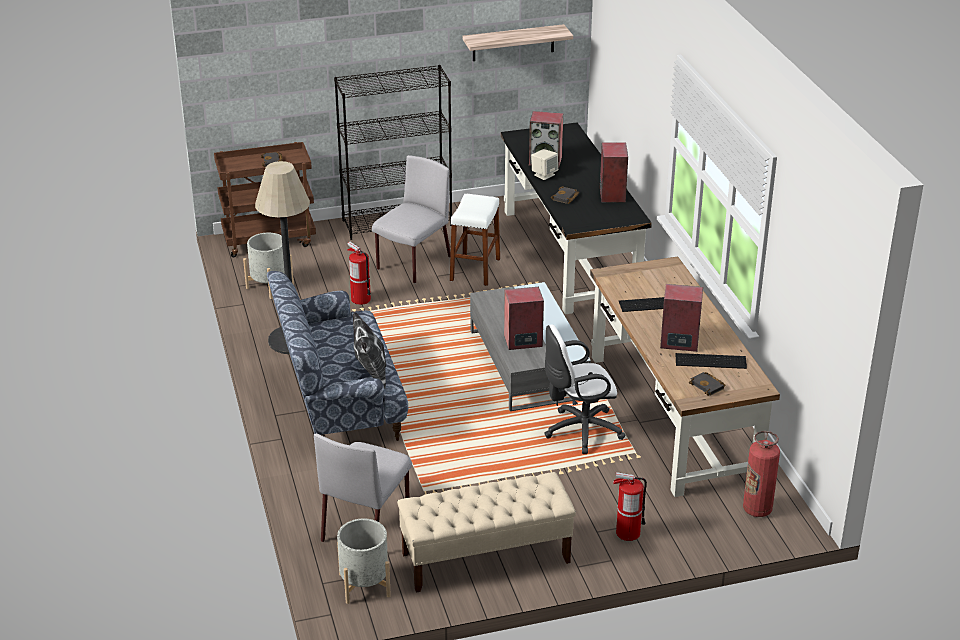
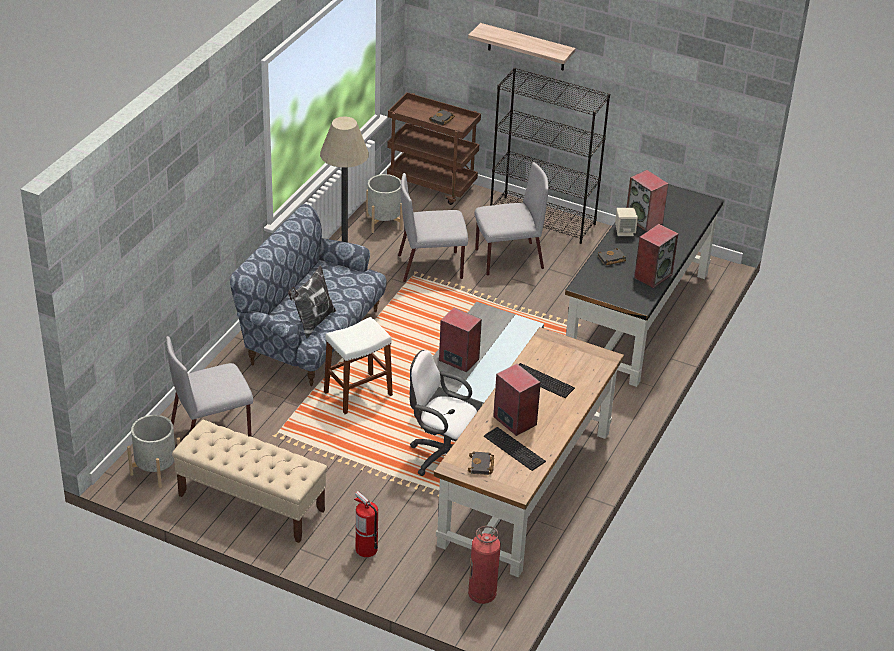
camera: 40 degrees right, 5 degrees up
(360, 299) = (431, 267): fire extinguisher -> grey chair
(475, 270) = (546, 289): white stool -> white stool (358, 393)
(513, 43) = (685, 100): shelf -> shelf (526, 47)

